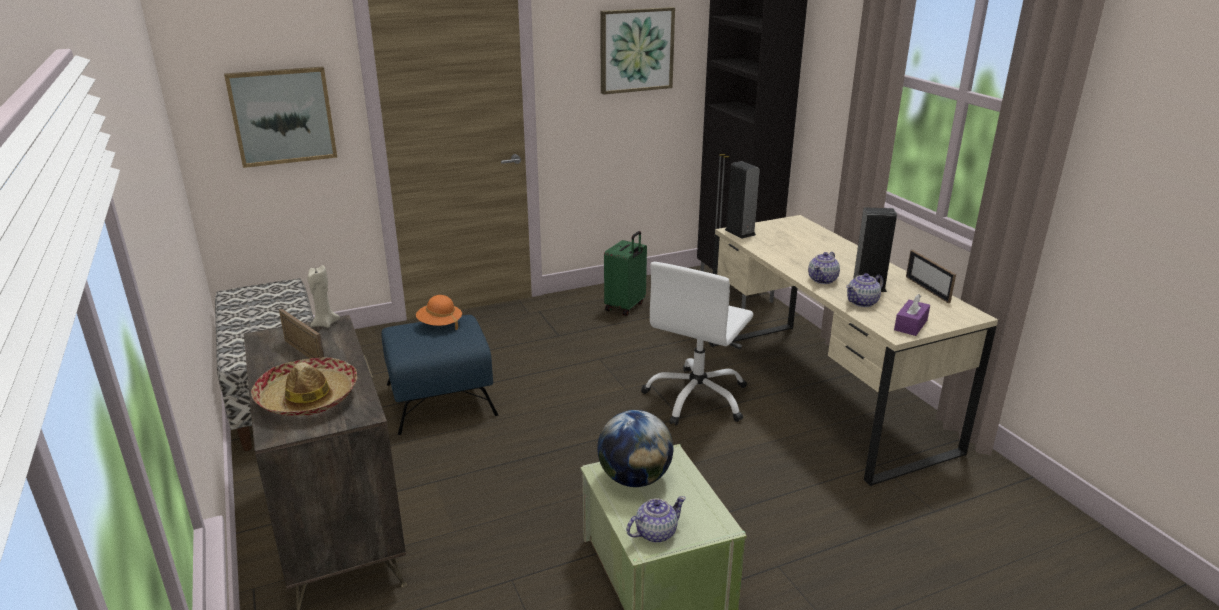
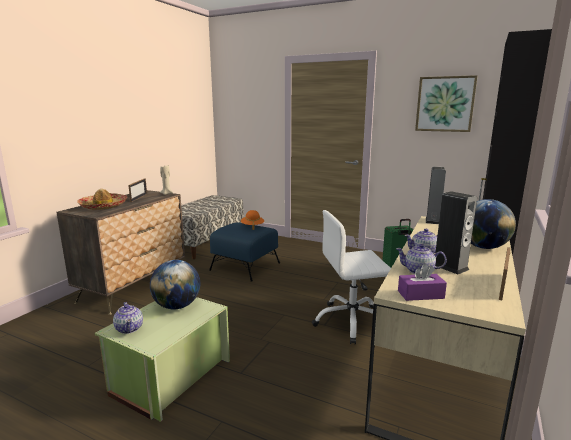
camera: 50 degrees right, 10 degrees down
(282, 116) = (251, 123): picture -> none
(655, 533) = (129, 328): teapot -> teapot turned 45 degrees clockwise
(840, 252) = (483, 247): none -> globe

